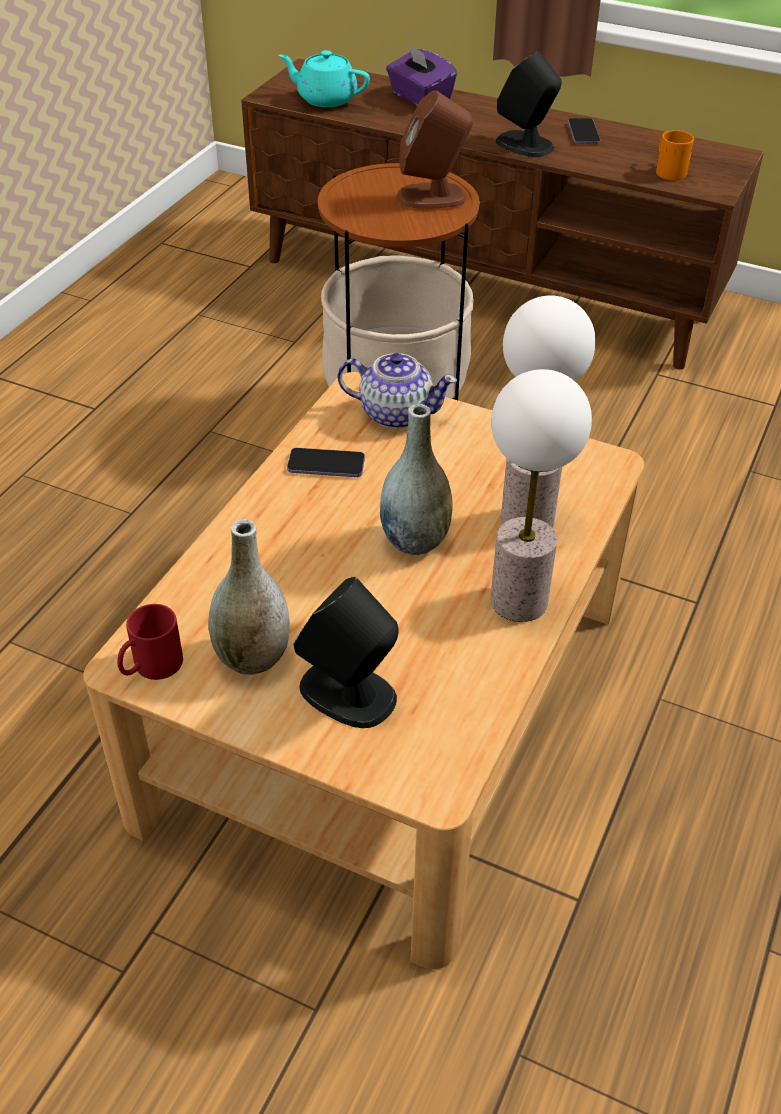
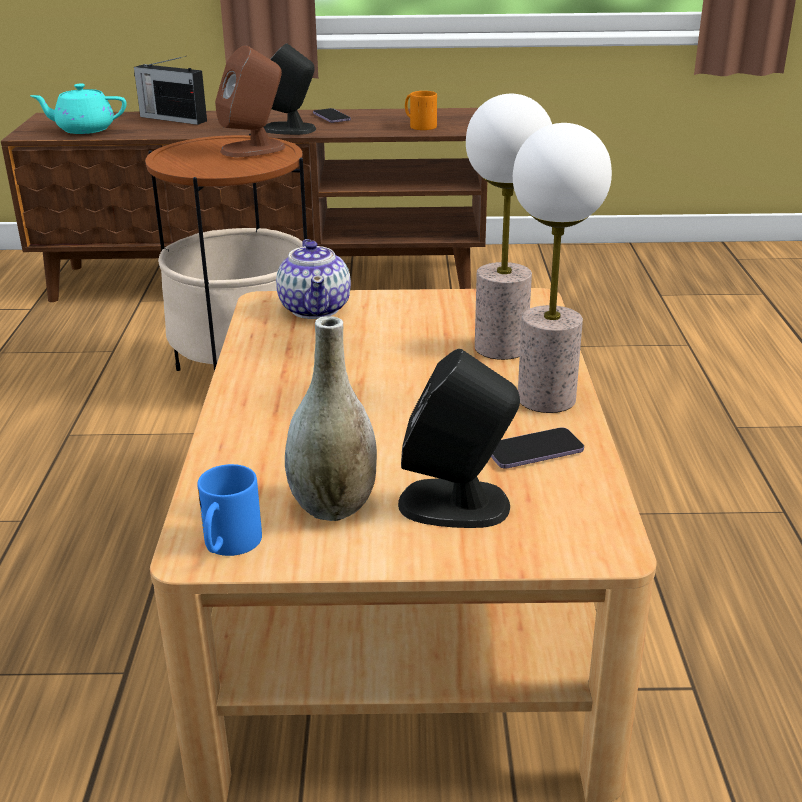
camera: 25 degrees left, 15 degrees down
(151, 668) = (229, 546): red mug -> blue mug
(326, 465) = (281, 355): phone -> phone (534, 451)
(395, 413) = (315, 308): teapot -> teapot turned 90 degrees clockwise
(415, 541) = (414, 384): grey vase -> none
(420, 98) = (172, 118): purple tissue box -> radio

